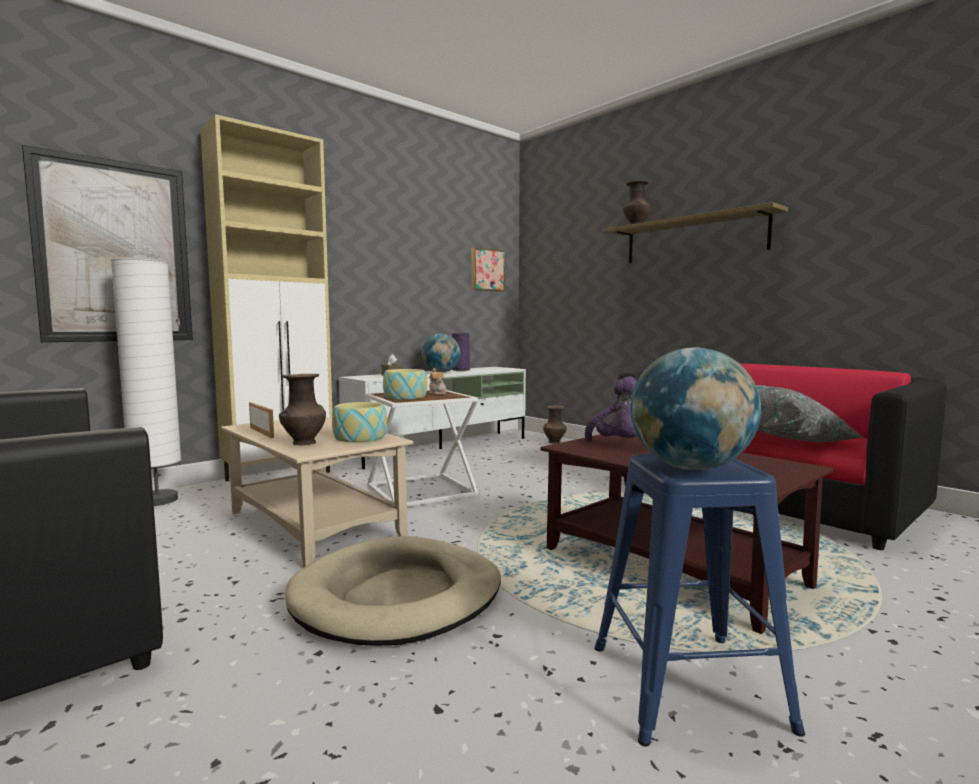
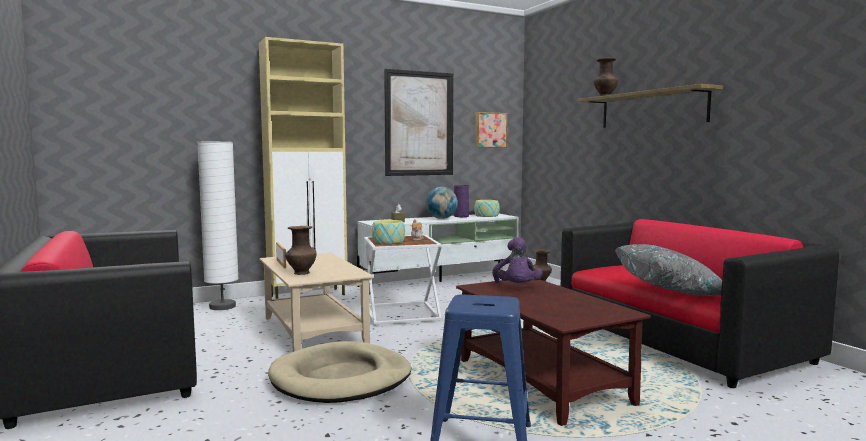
camera: 15 degrees right, 0 degrees up
(115, 252) = (201, 134): picture -> picture (419, 123)
(360, 437) = (340, 271): bowl -> bowl (486, 215)
(690, 468) = (473, 305): globe -> none

